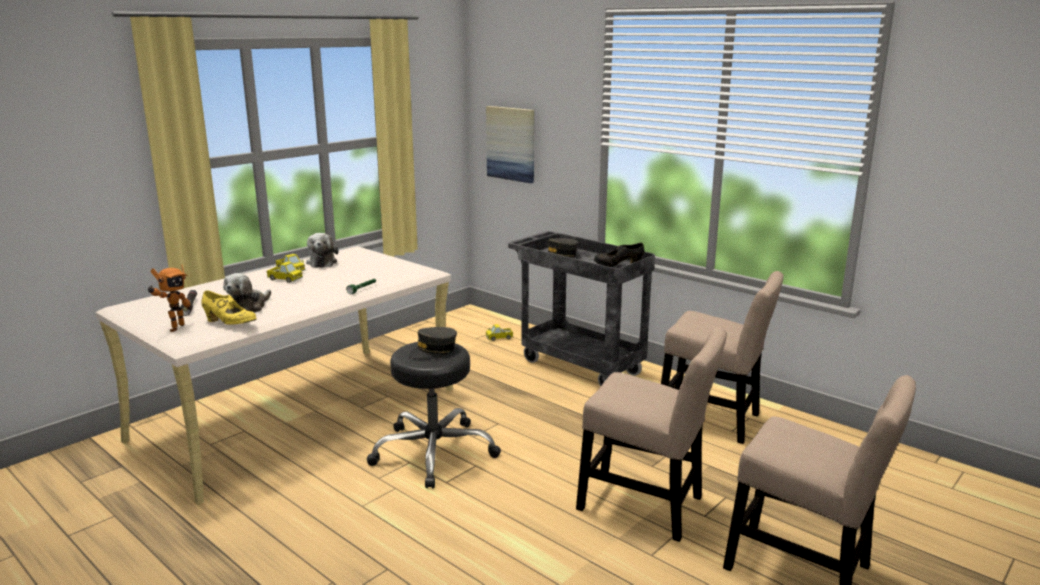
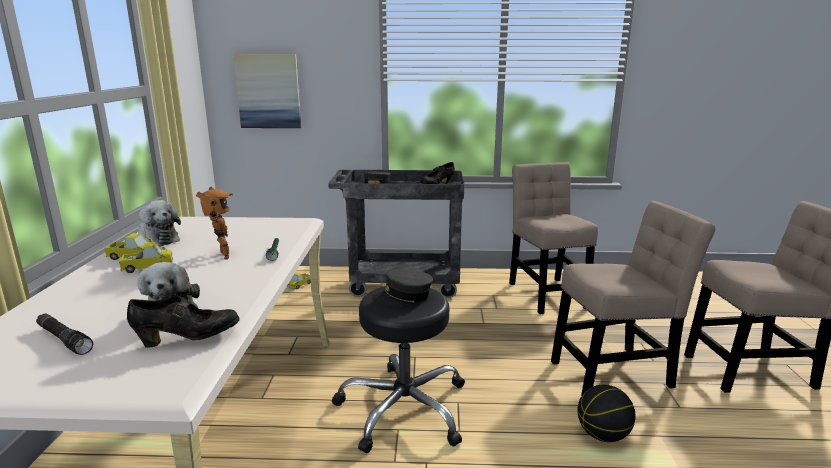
camera: 40 degrees left, 0 degrees up
(174, 328) = (103, 376): toy robot -> toy robot (221, 256)
(230, 323) = (188, 339): yellow shoe -> black shoe
(433, 351) = (403, 297): grey cap -> grey cap turned 75 degrees clockwise
(543, 536) = (602, 435): none -> basketball
(713, 420) = (546, 293): beige chair -> beige chair turned 90 degrees counterclockwise

